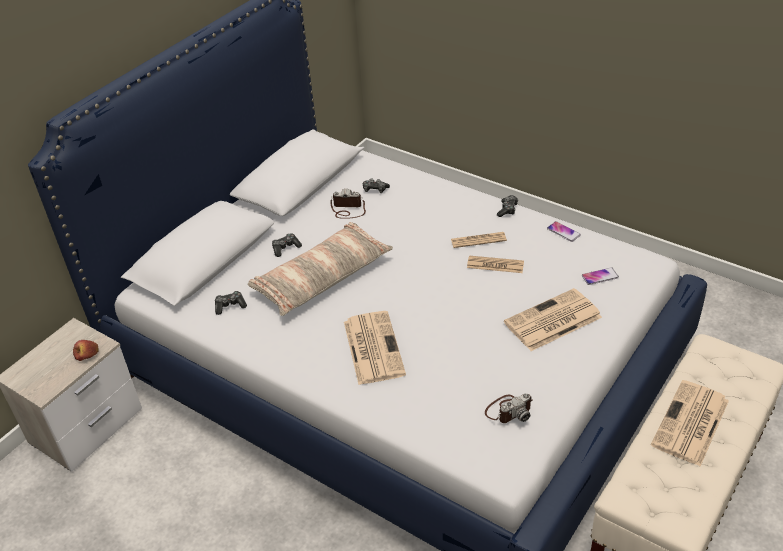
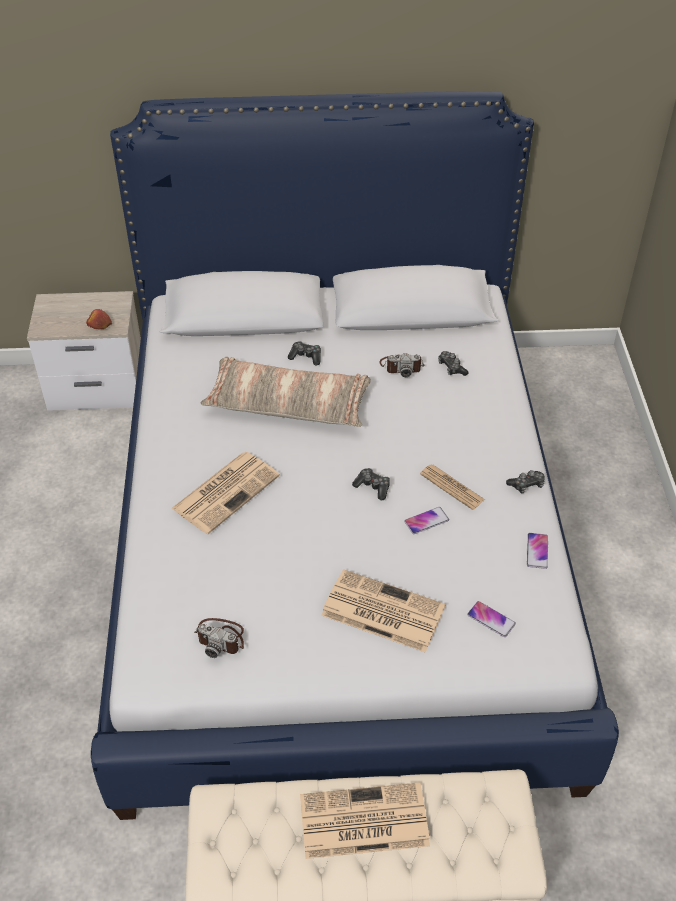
camera: 50 degrees right, 5 degrees up
(230, 306) = (199, 367): game controller -> game controller (373, 487)
(348, 210) = (401, 366): camera -> camera turned 120 degrees clockwise
(495, 265) = (426, 521): newspaper -> phone

